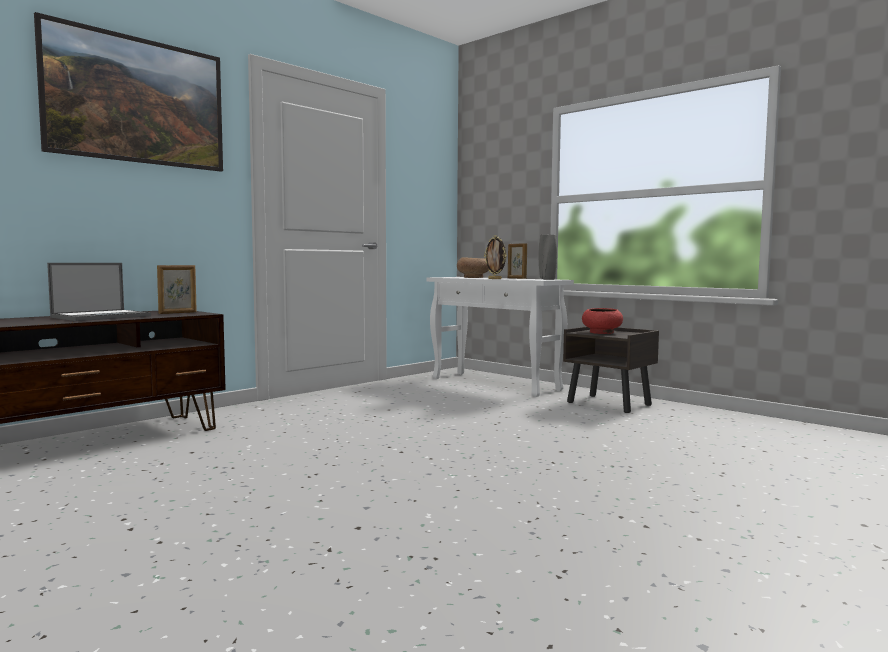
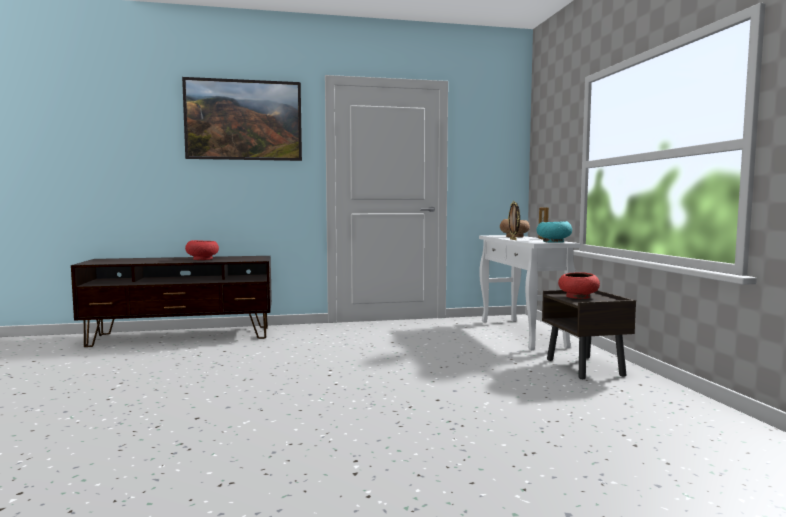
camera: 35 degrees right, 0 degrees up
(102, 316) = (202, 259): laptop -> red bowl
(178, 313) = (250, 258): picture frame -> none
(547, 279) = (553, 242): grey vase -> turquoise bowl

